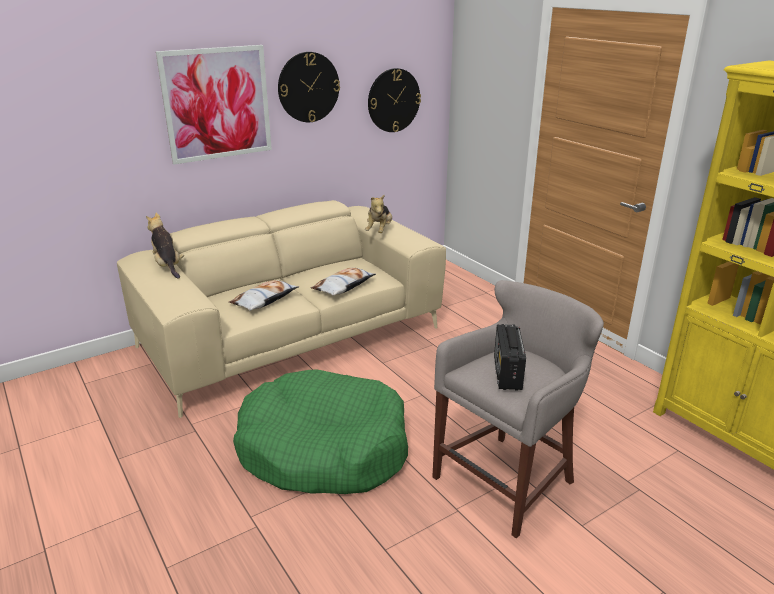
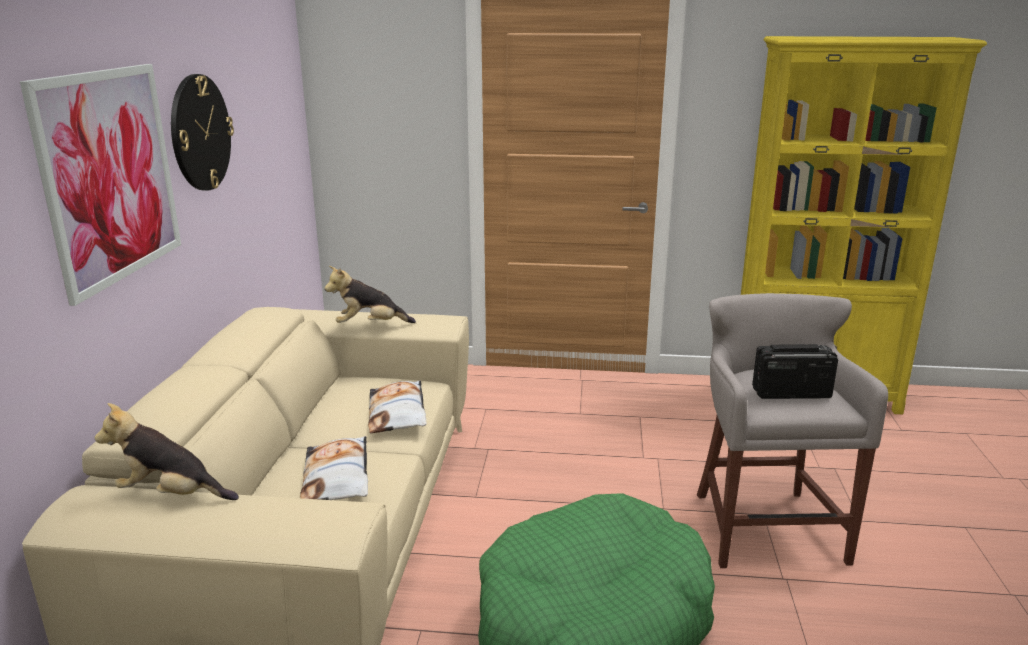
camera: 50 degrees left, 5 degrees down
(379, 231) = (369, 325): plush toy -> plush toy turned 120 degrees clockwise
(393, 100) = (271, 143): wall clock -> none
(507, 373) = (790, 393): radio -> radio turned 135 degrees clockwise

